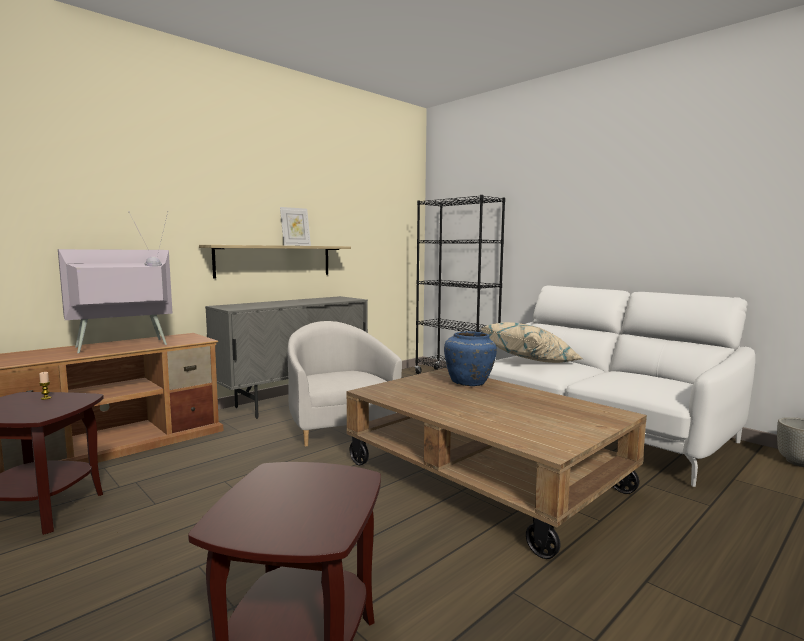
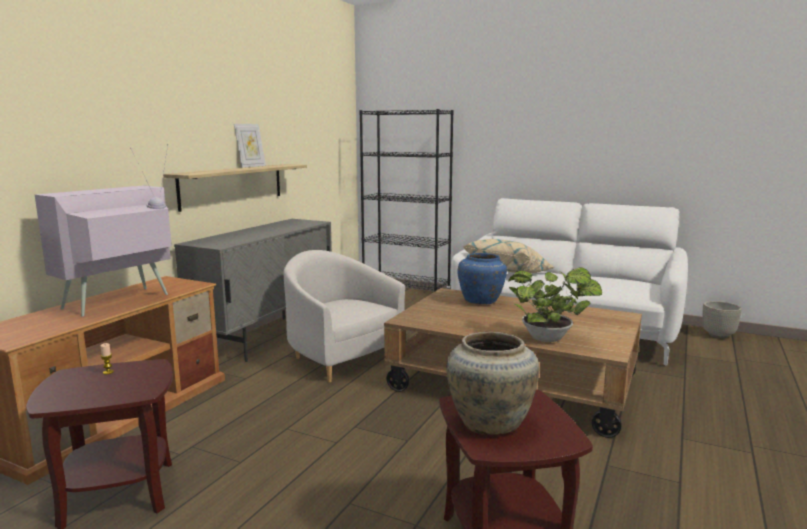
camera: 20 degrees left, 5 degrees up
(271, 498) = (490, 422): none -> beige vase
(495, 427) = (550, 339): none -> potted plant

